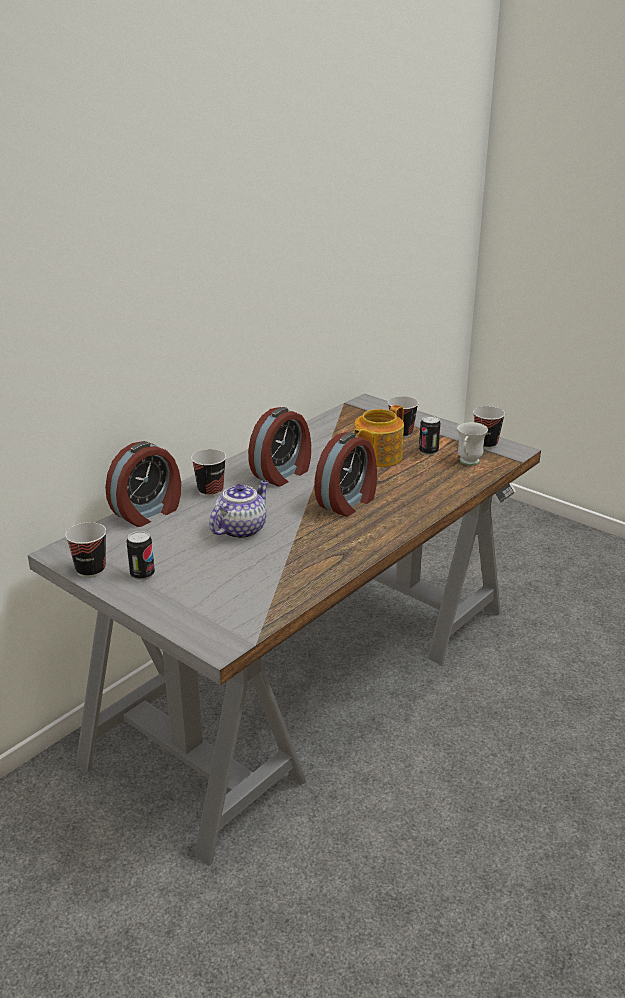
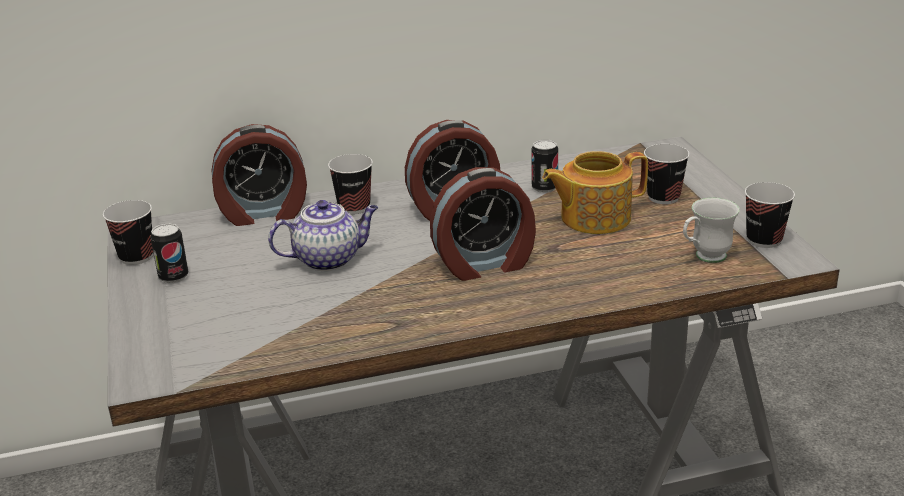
camera: 35 degrees right, 0 degrees up
(428, 451) = (670, 229): can -> can (544, 188)

